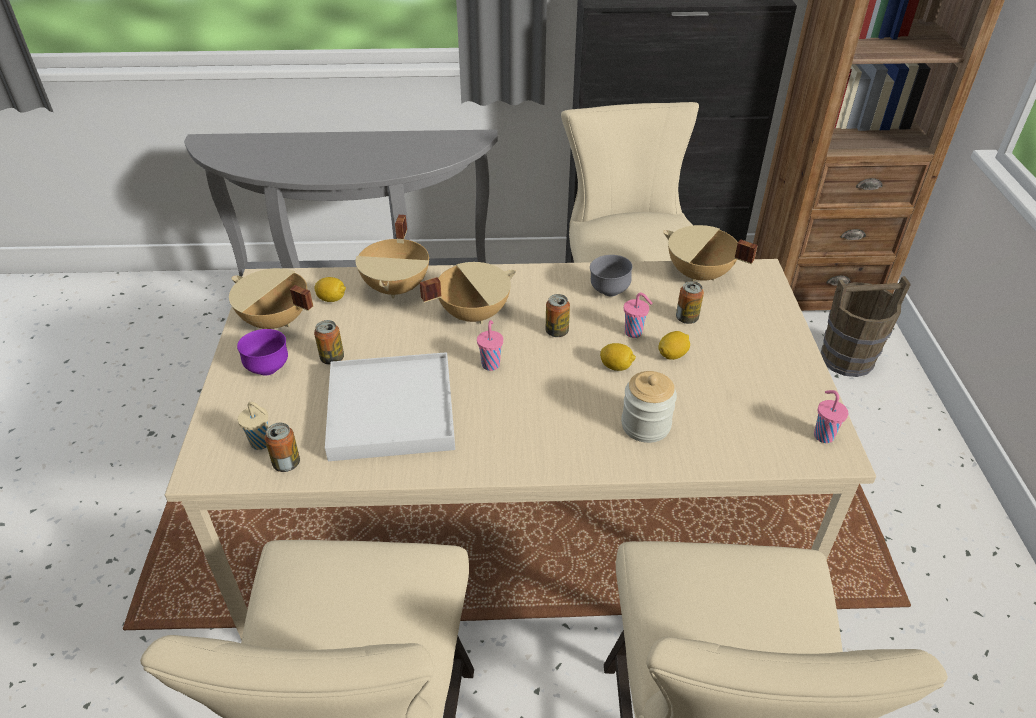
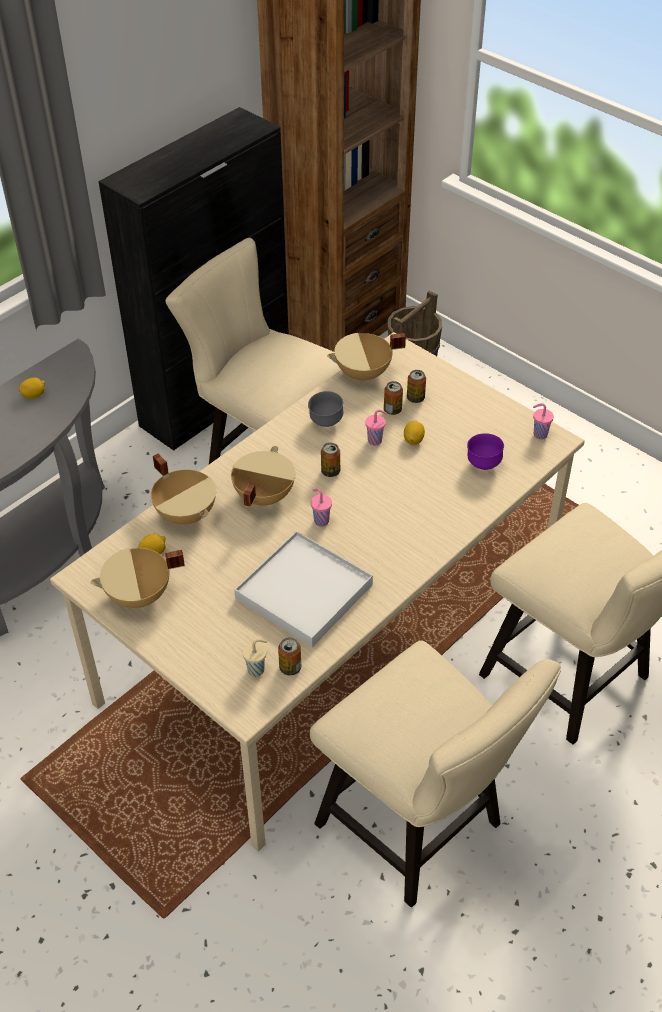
camera: 45 degrees left, 5 degrees up
(268, 369) = (186, 627): purple bowl -> purple bowl (483, 464)
(332, 358) = (218, 590): can -> can (415, 398)
(616, 366) = (392, 469): lemon -> lemon (34, 395)
(645, 425) = (451, 493): jar -> none

